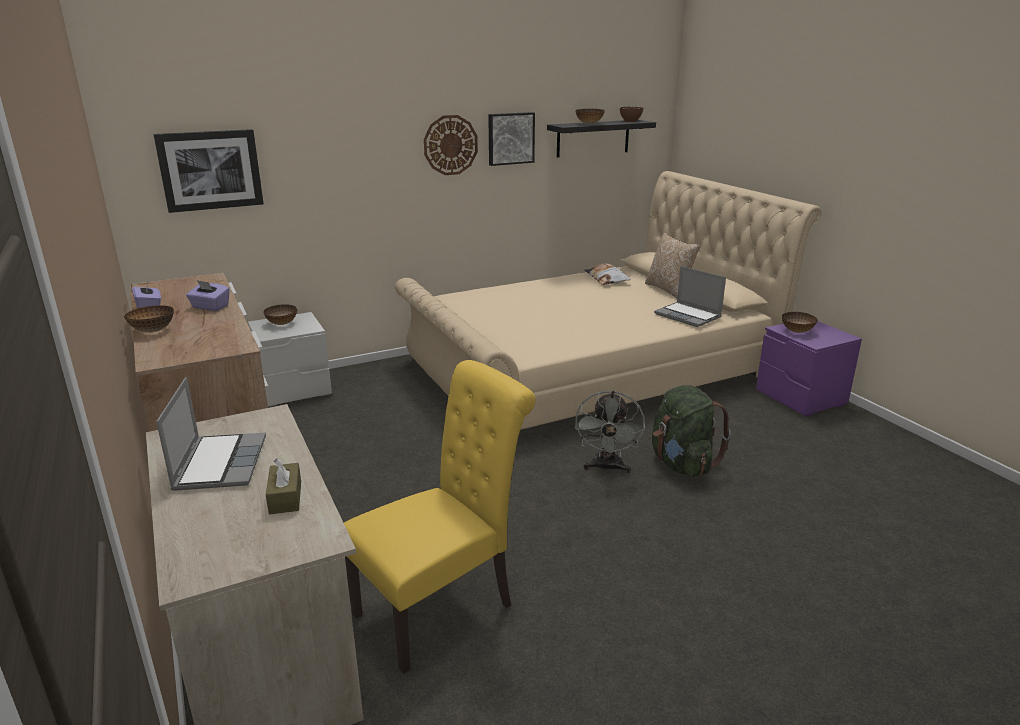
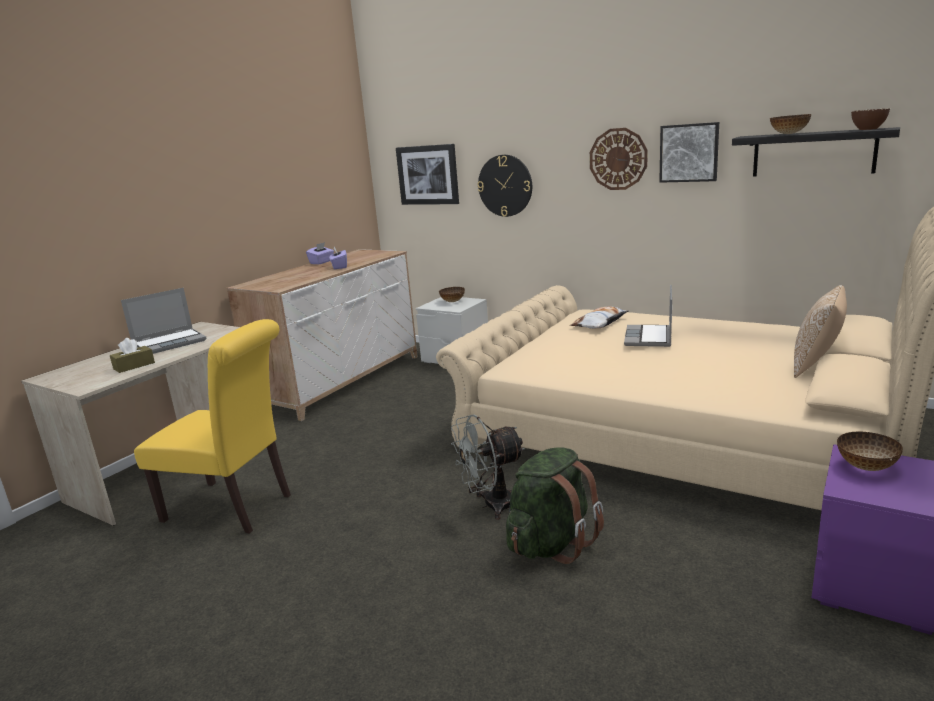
camera: 60 degrees right, 5 degrees down
(153, 330) = (288, 272): bowl -> none
(327, 177) = (505, 185): none -> wall clock
(606, 279) = (775, 335): pillow -> pillow (600, 323)
(688, 316) = (748, 394): laptop -> laptop (649, 337)

